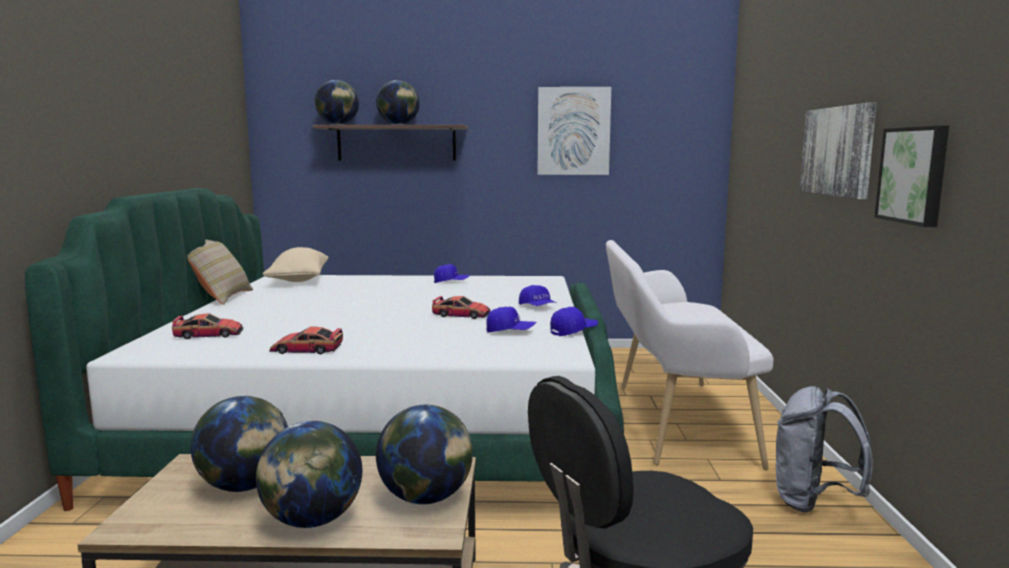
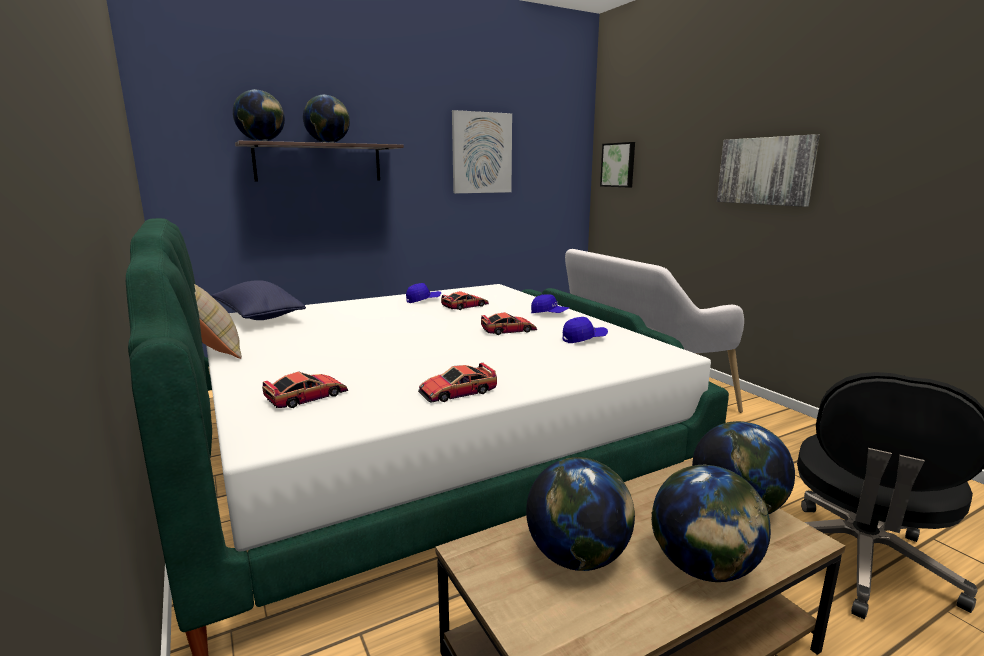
camera: 30 degrees left, 5 degrees up
(298, 280) = (258, 317): beige pillow -> blue pillow
(476, 291) = (465, 306): none -> toy car
(573, 331) = (626, 331): blue cap -> none
(813, 502) = (795, 428): grey backpack -> none
(914, 175) = (874, 188): picture -> picture (619, 165)

